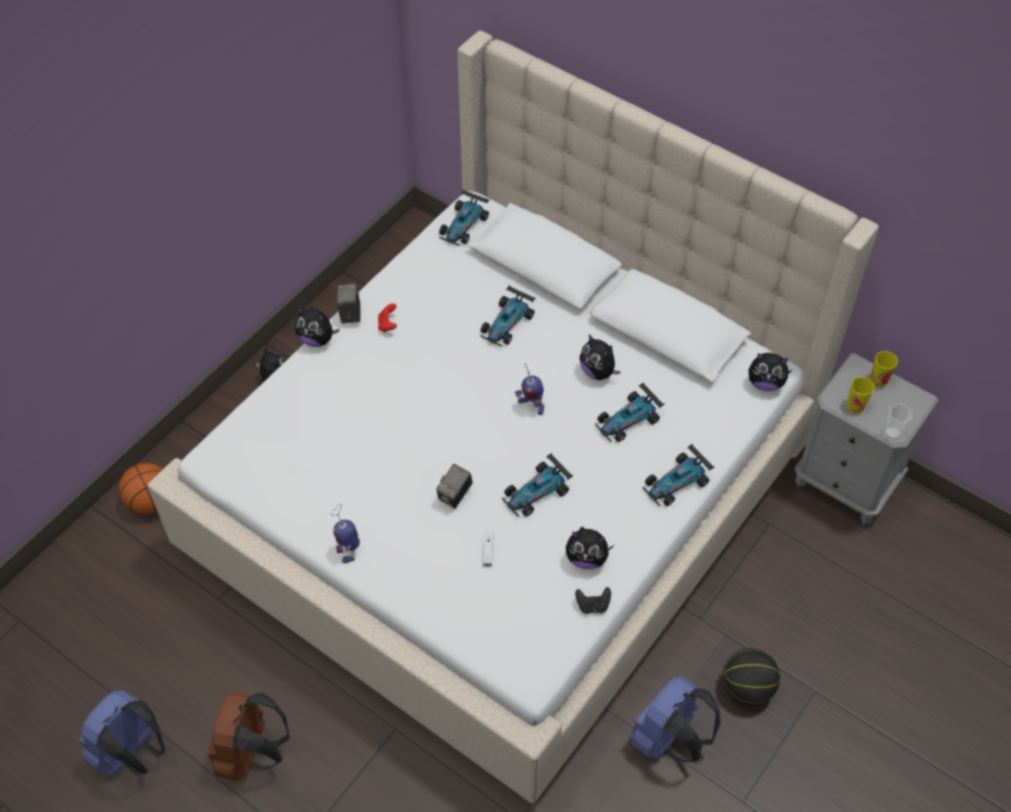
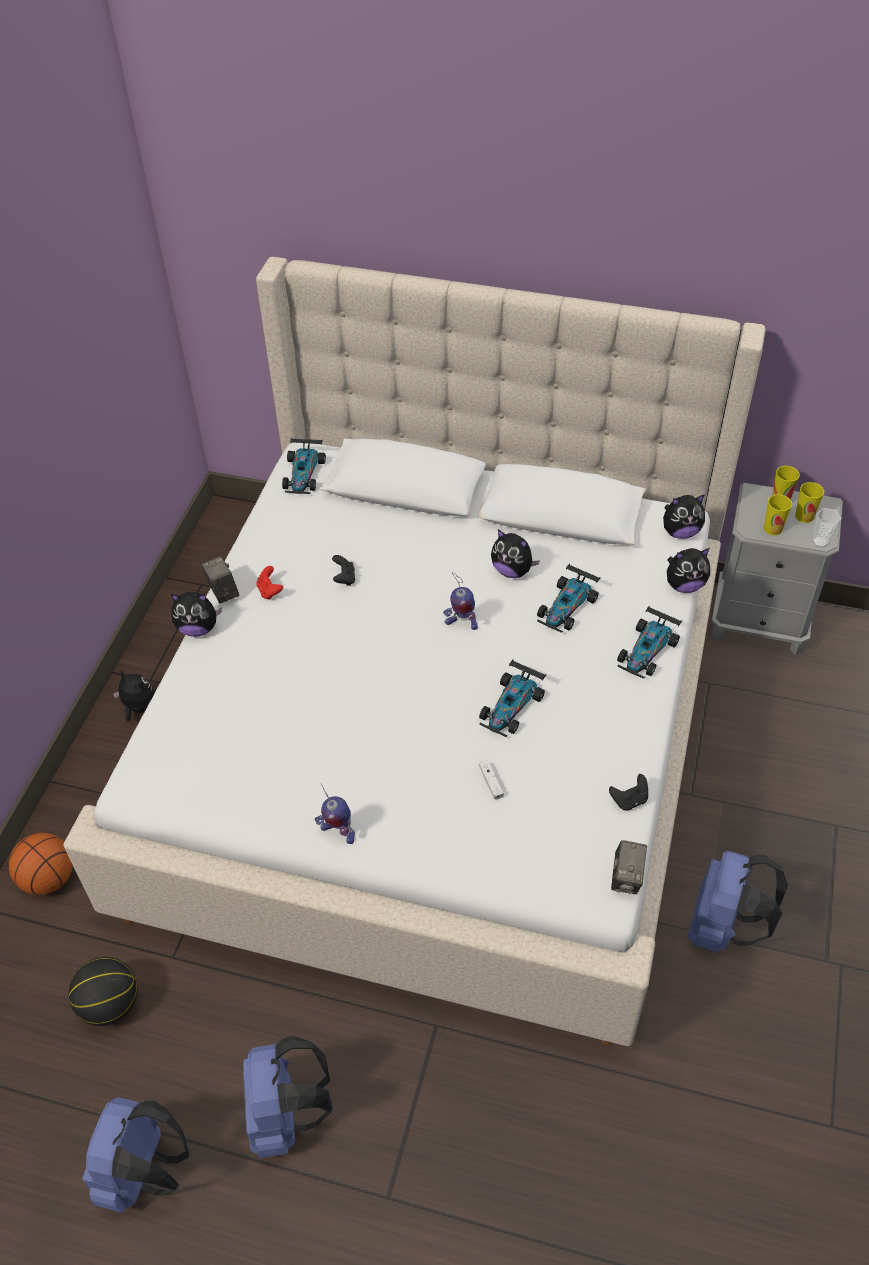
camera: 20 degrees left, 5 degrees down
(251, 753) = (286, 1116): brown backpack -> blue backpack
(349, 549) = (338, 832): toy robot -> toy robot turned 45 degrees counterclockwise
(453, 333) = (344, 578): none -> black game controller
(455, 495) = (427, 738): camera -> camera (626, 878)
(507, 323) = (395, 552): toy car -> none
(586, 558) = (597, 755): plush toy -> plush toy (684, 585)
(747, 688) = (771, 847): basketball -> basketball (110, 1004)
(892, 403) = (804, 516): none -> cup

